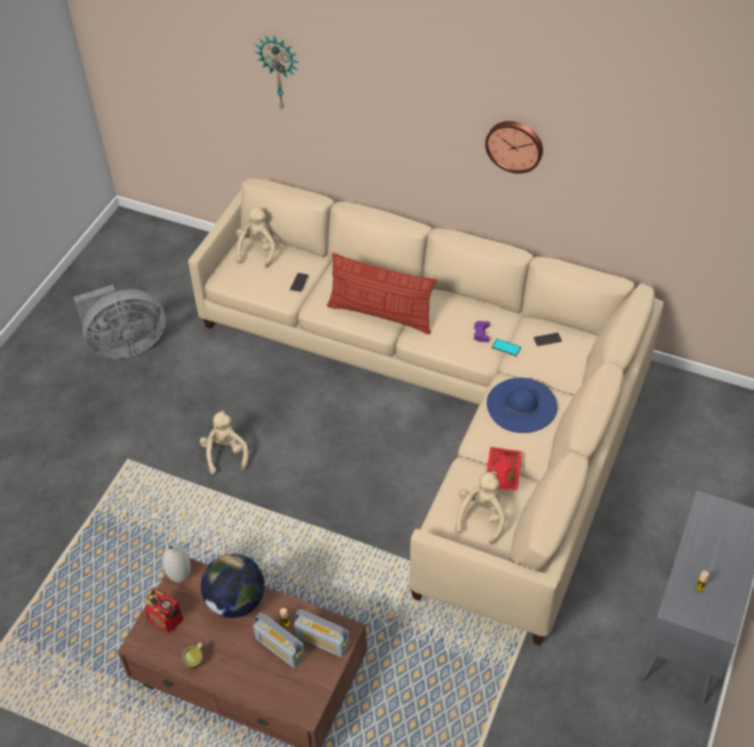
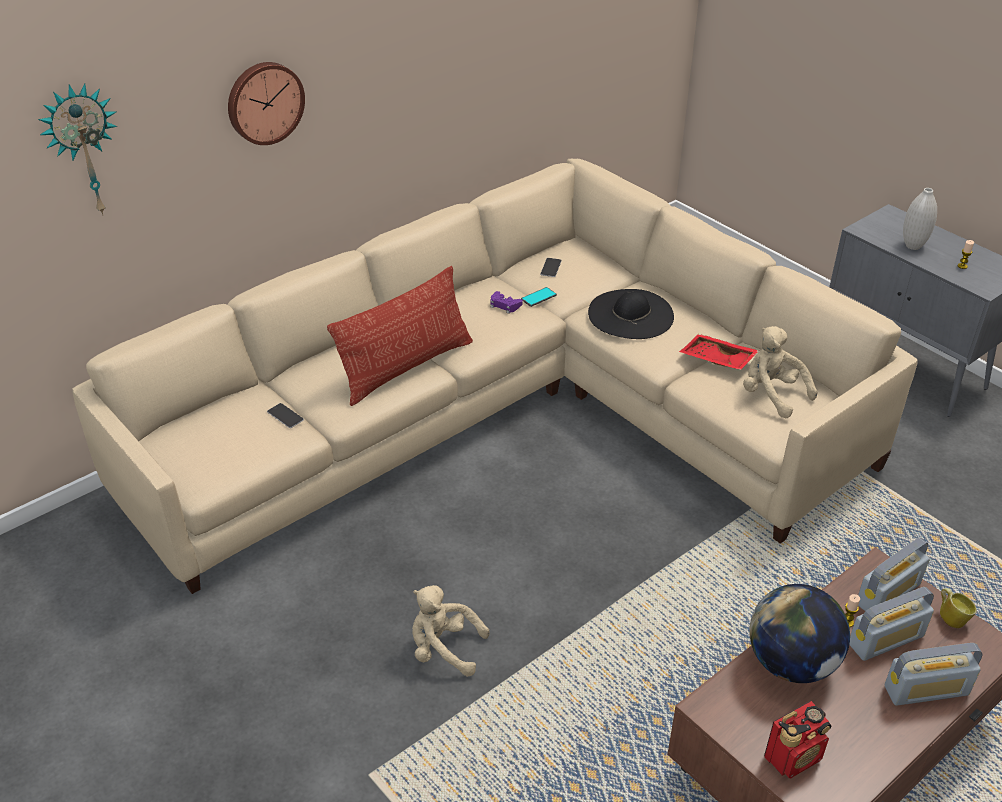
camera: 65 degrees left, 10 degrees down
(126, 345) = (135, 704): grey fan -> none
(180, 577) = (721, 715): white vase -> white vase (913, 246)
(196, 661) = (879, 742): mug -> mug (951, 618)
(248, 678) = (926, 690): none -> radio
(257, 251) = (187, 434): beige plush toy -> none
(515, 145) = (408, 73): wall clock -> wall clock (264, 102)
(521, 405) = (630, 314): blue hat -> black hat

